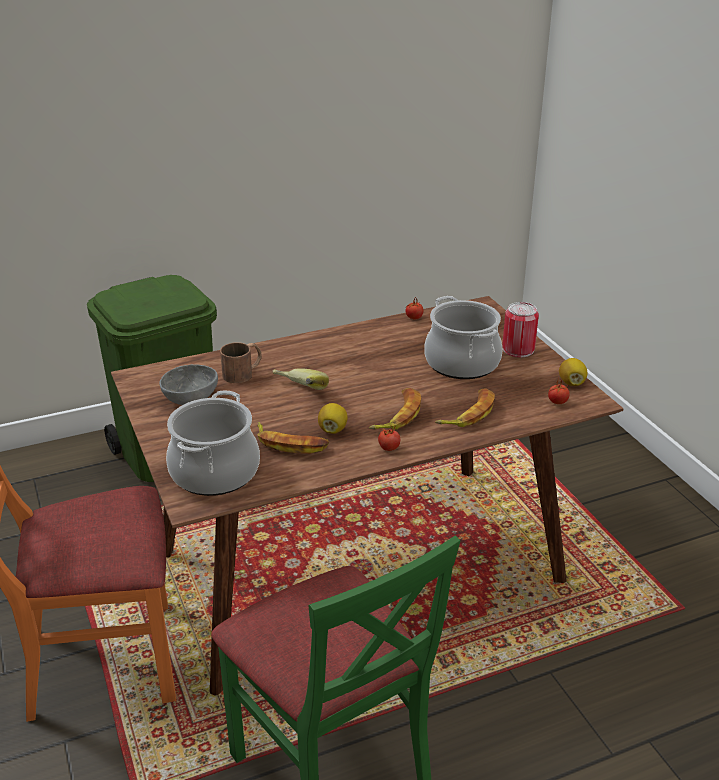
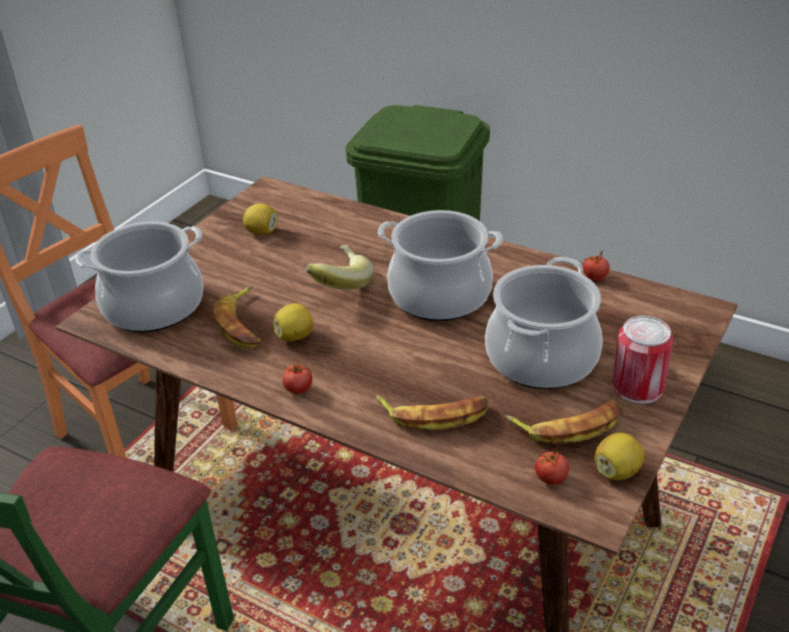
camera: 55 degrees right, 5 degrees up
(189, 398) = (262, 232): grey bowl -> lemon
(243, 372) = (340, 235): brown mug -> none
(362, 367) = (440, 295): none -> cooking pot
(397, 415) = (371, 364): banana -> banana (568, 426)

